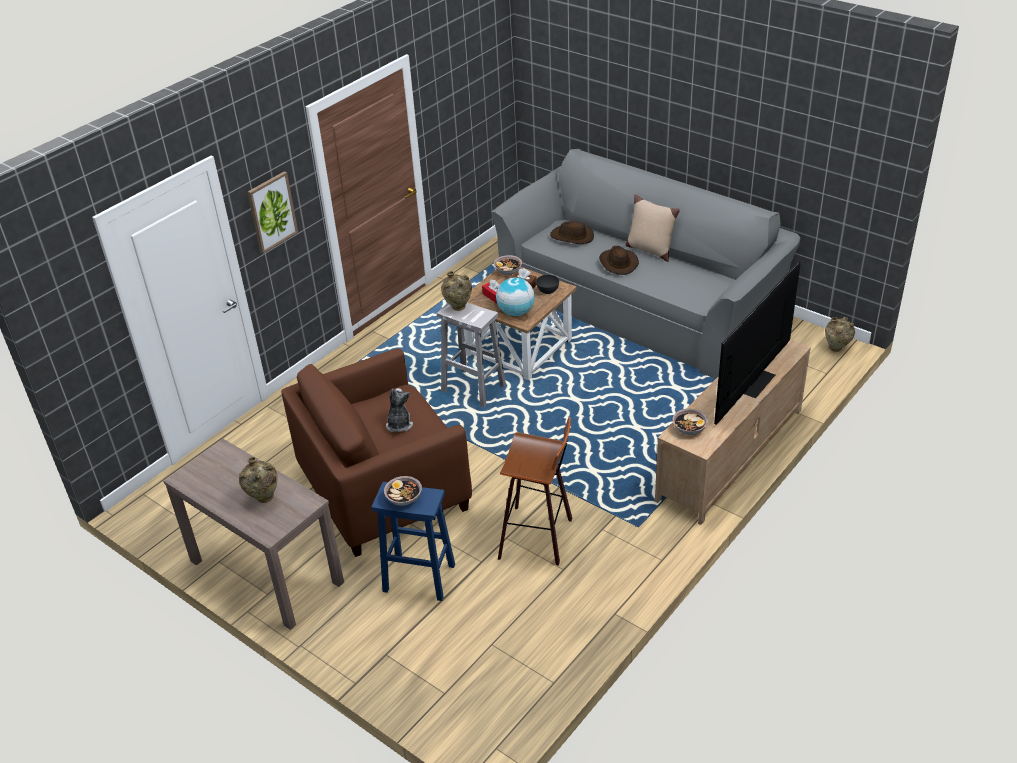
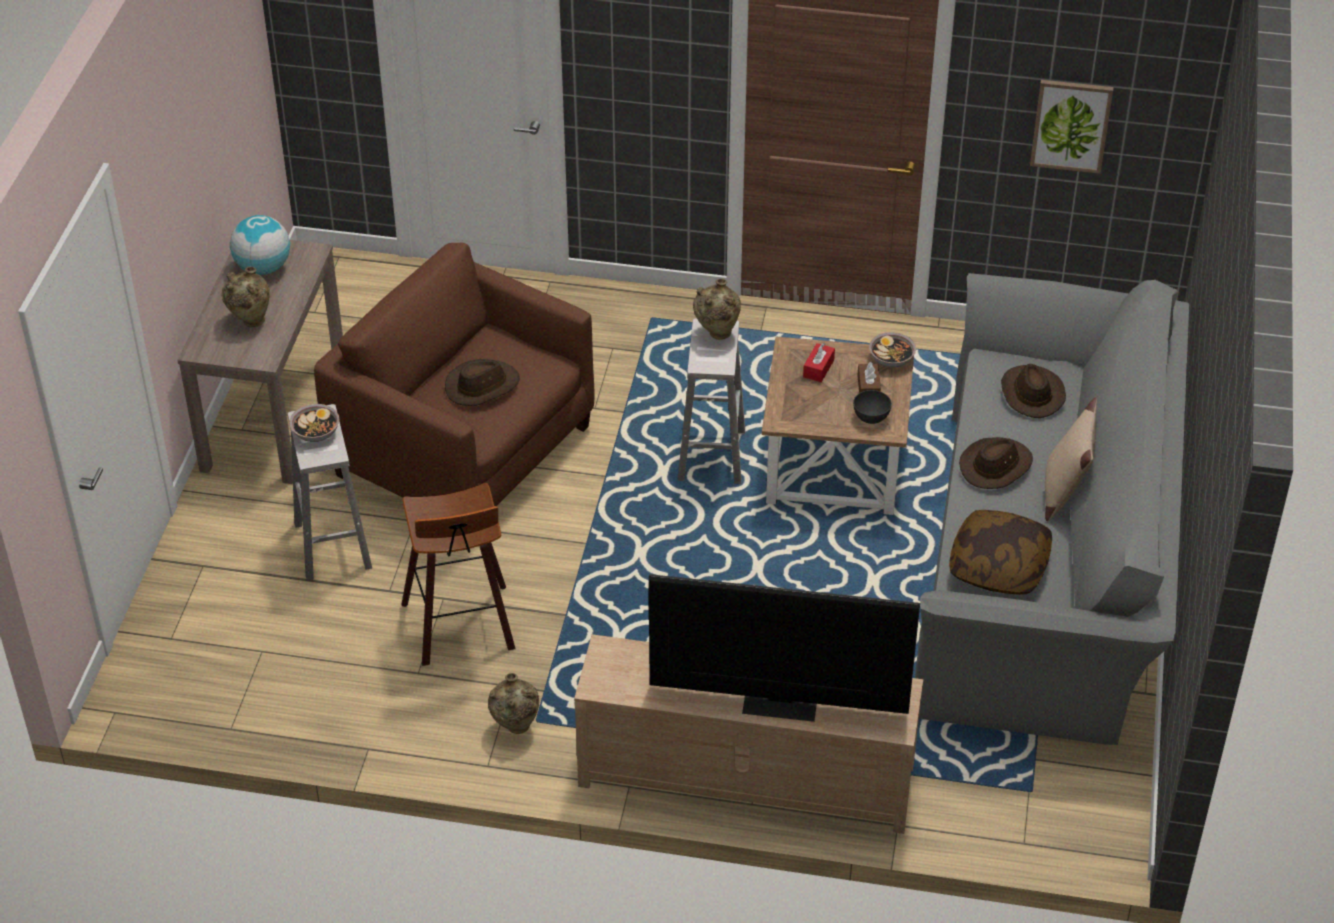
camera: 60 degrees right, 5 degrees up
(272, 212) = (635, 56): picture -> picture (1071, 125)
(399, 424) = (482, 386): plush toy -> brown hat
(418, 578) = (332, 544): blue stool -> white stool
(516, 312) = (795, 404): globe -> globe (263, 268)
(689, 286) = (999, 566): none -> pillow
(689, 428) = (629, 661): bowl -> none
(836, 349) = (1100, 840): beige vase -> beige vase (515, 728)

